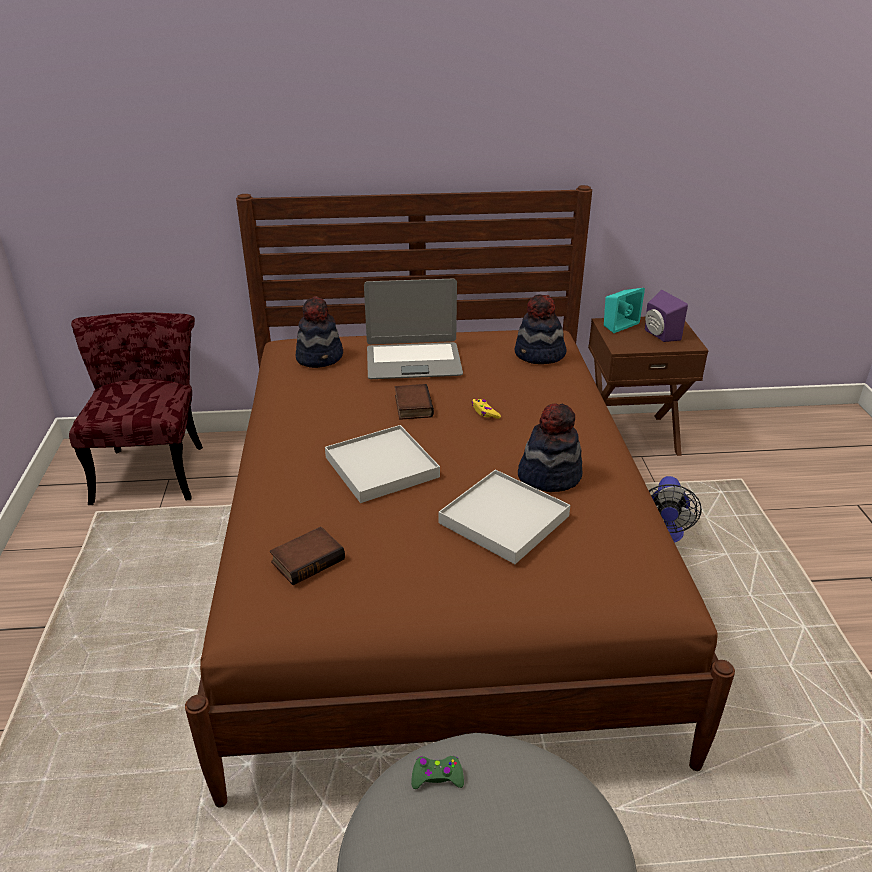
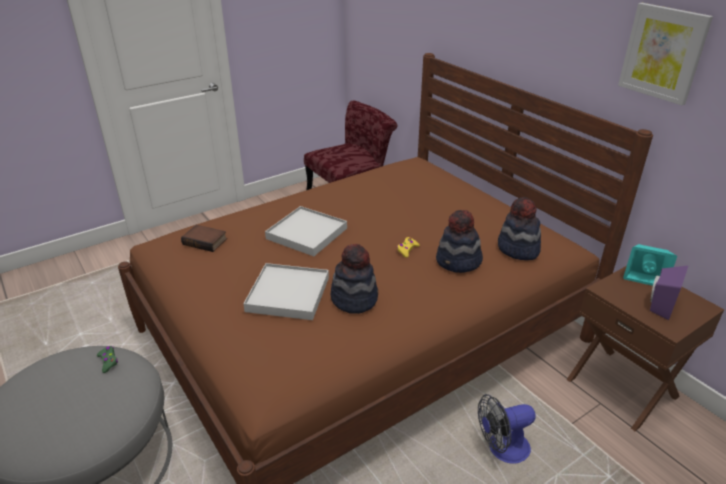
camera: 60 degrees right, 0 degrees up
(320, 357) = (407, 174): hat -> hat (458, 262)
(412, 406) = (385, 221): book -> none
(413, 362) = (440, 204): laptop -> none
(576, 106) = (663, 53): none -> picture

